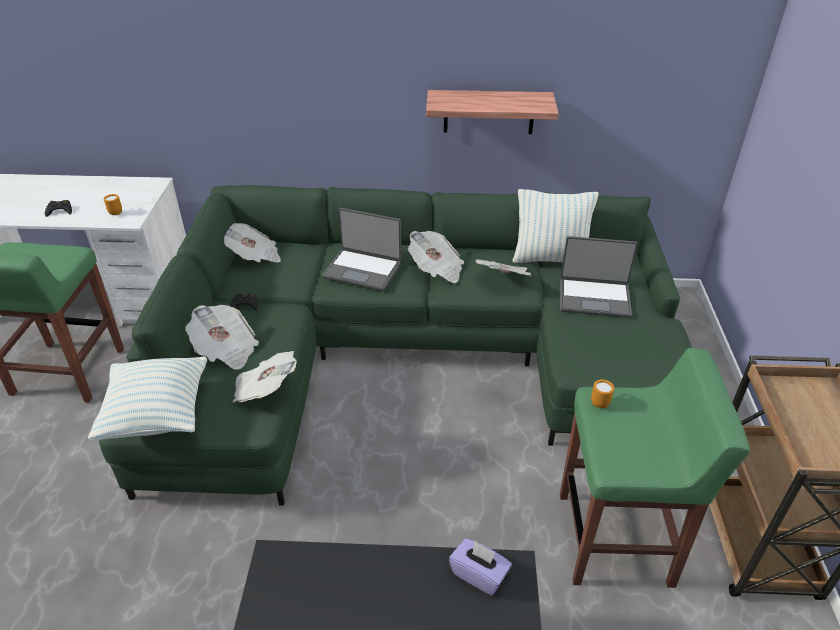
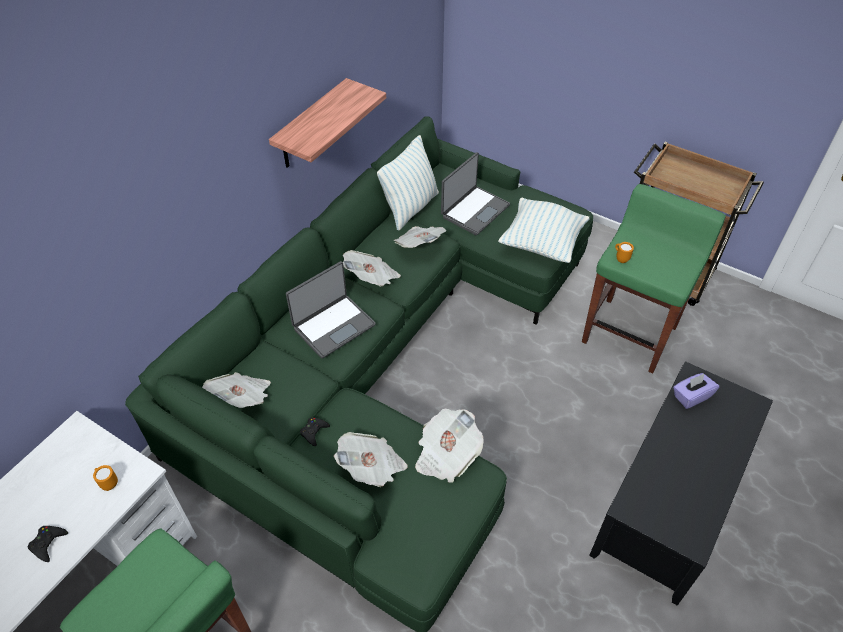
camera: 60 degrees left, 10 degrees up
(157, 415) = (426, 548): pillow -> pillow (541, 244)

